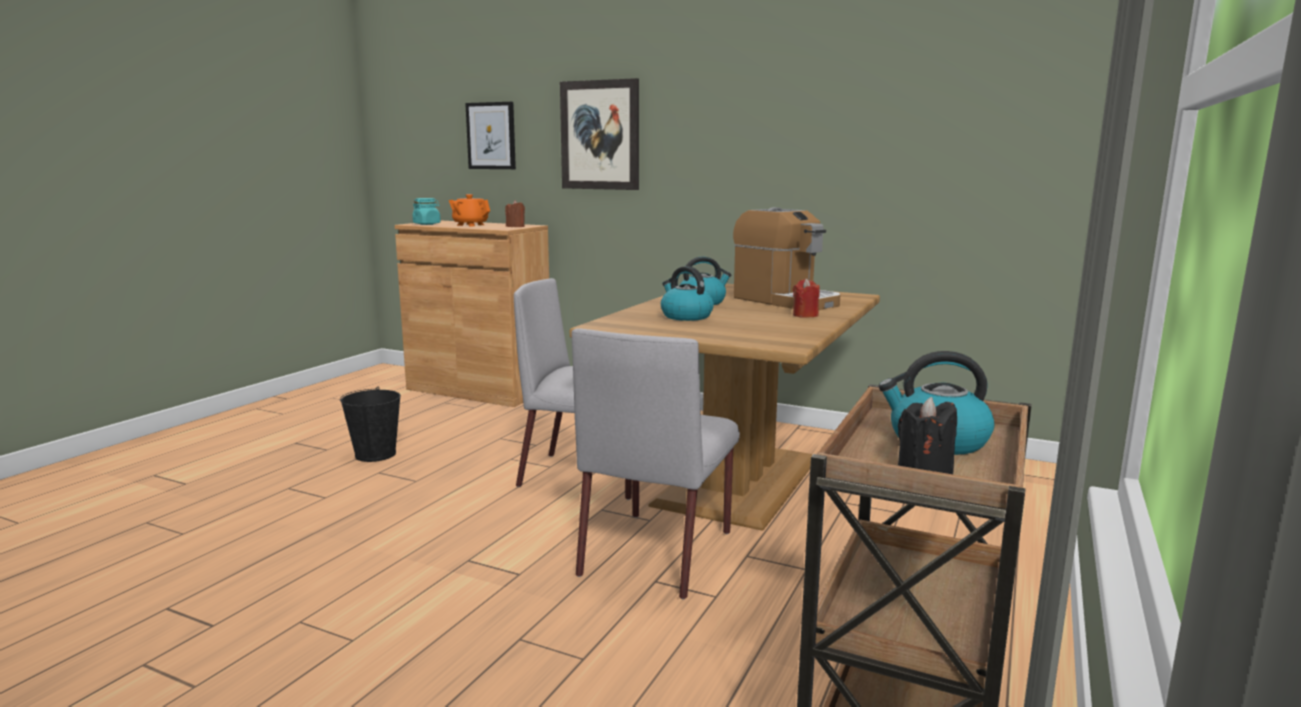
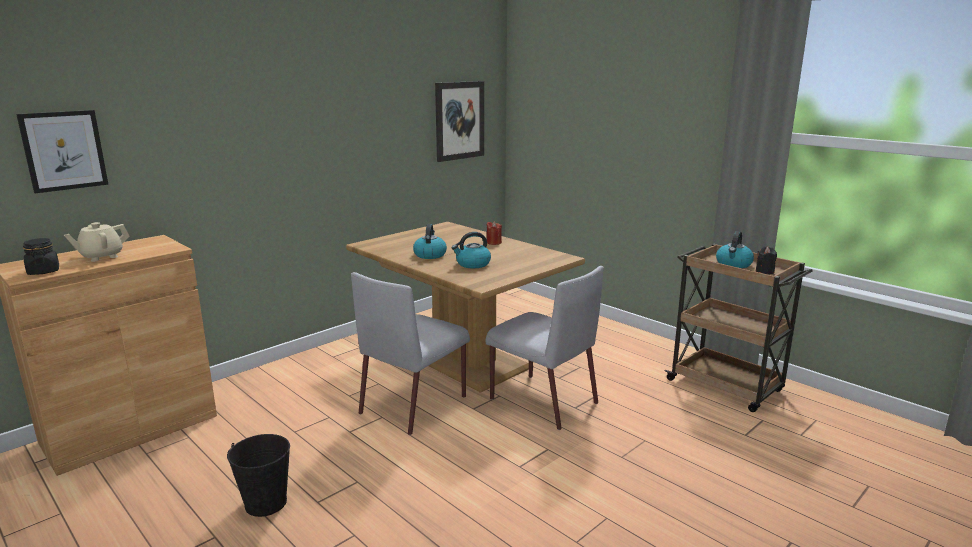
camera: 70 degrees left, 5 degrees up
(427, 224) = (43, 271): turquoise jar -> black jar
(470, 225) = (101, 257): orange teapot -> beige teapot
(515, 227) = (161, 244): brown candle -> none
(600, 135) = (210, 138): picture -> picture (459, 120)
(786, 301) = (447, 239): coffee machine -> none

